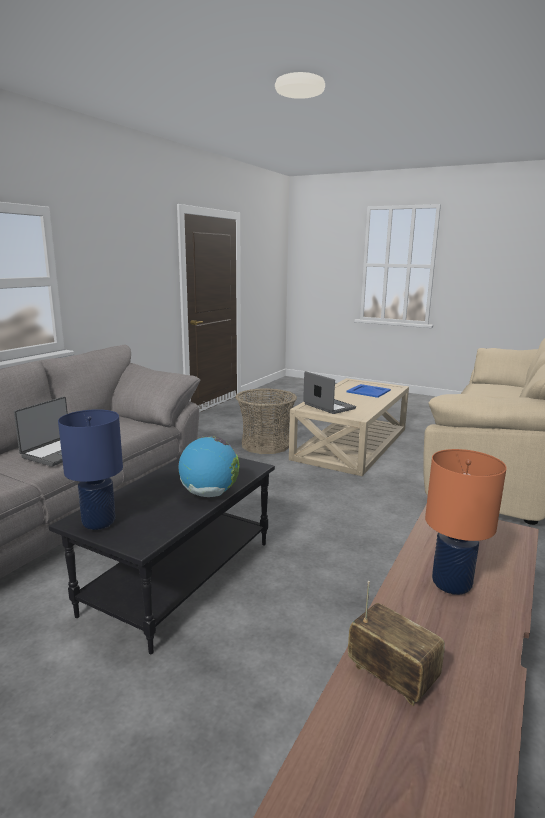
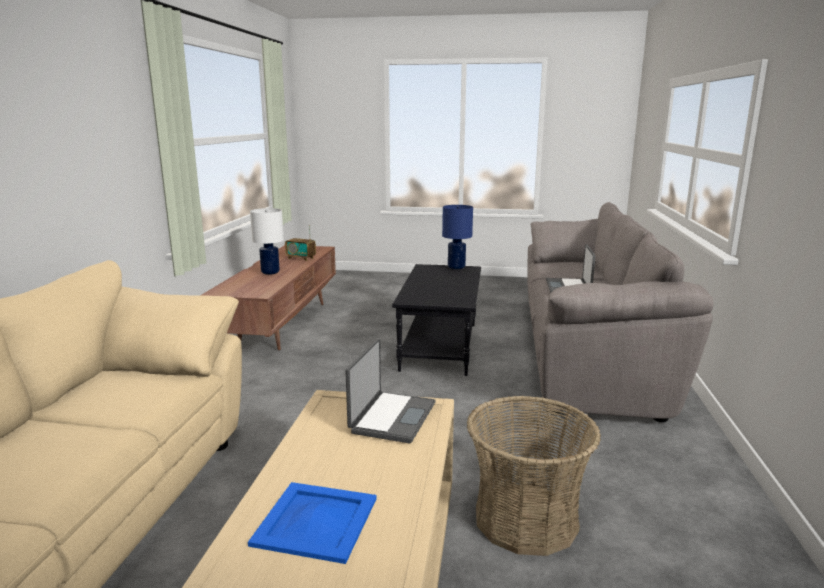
camera: 160 degrees right, 0 degrees up
(209, 494) = (418, 283): globe -> none
(328, 406) = (391, 417): laptop -> laptop turned 105 degrees counterclockwise
(451, 587) = (270, 273): orange table lamp -> white table lamp

